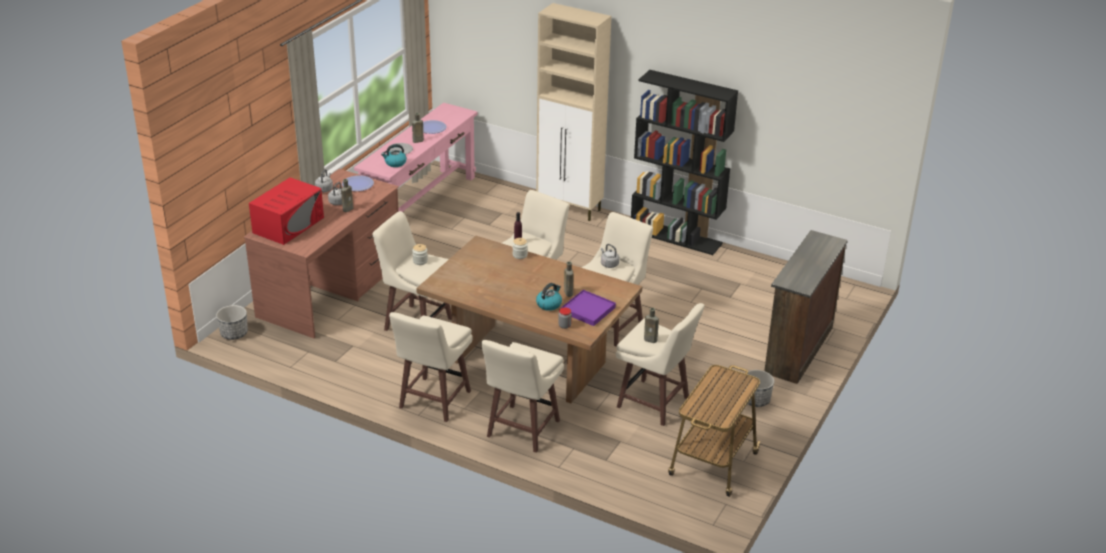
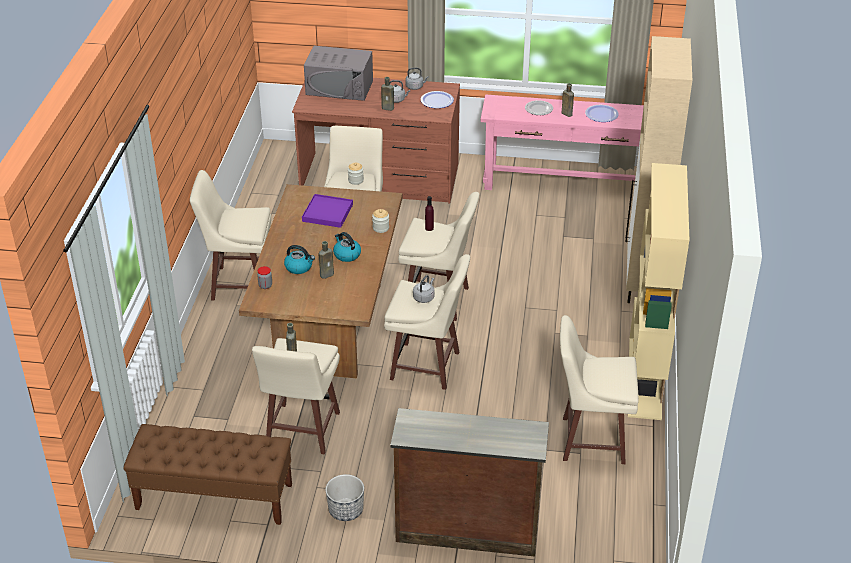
camera: 70 degrees right, 5 degrees up
(234, 334) = (283, 150): planter -> none
(288, 225) = (339, 87): red microwave -> grey microwave
(395, 163) = (510, 113): kettle -> kettle (346, 255)
(521, 430) = (218, 349): beige stool -> beige stool (590, 440)
(588, 310) = (302, 294): purple tray -> purple tray (327, 213)
(676, 237) = (645, 378): black bookcase -> beige bookcase
(712, 465) = (213, 497): cart -> brown bench

